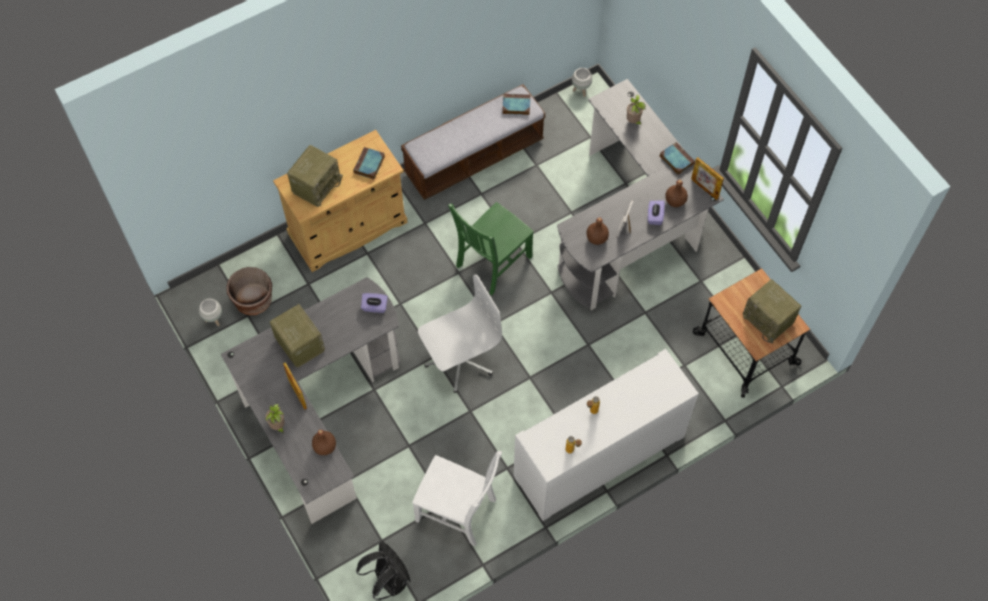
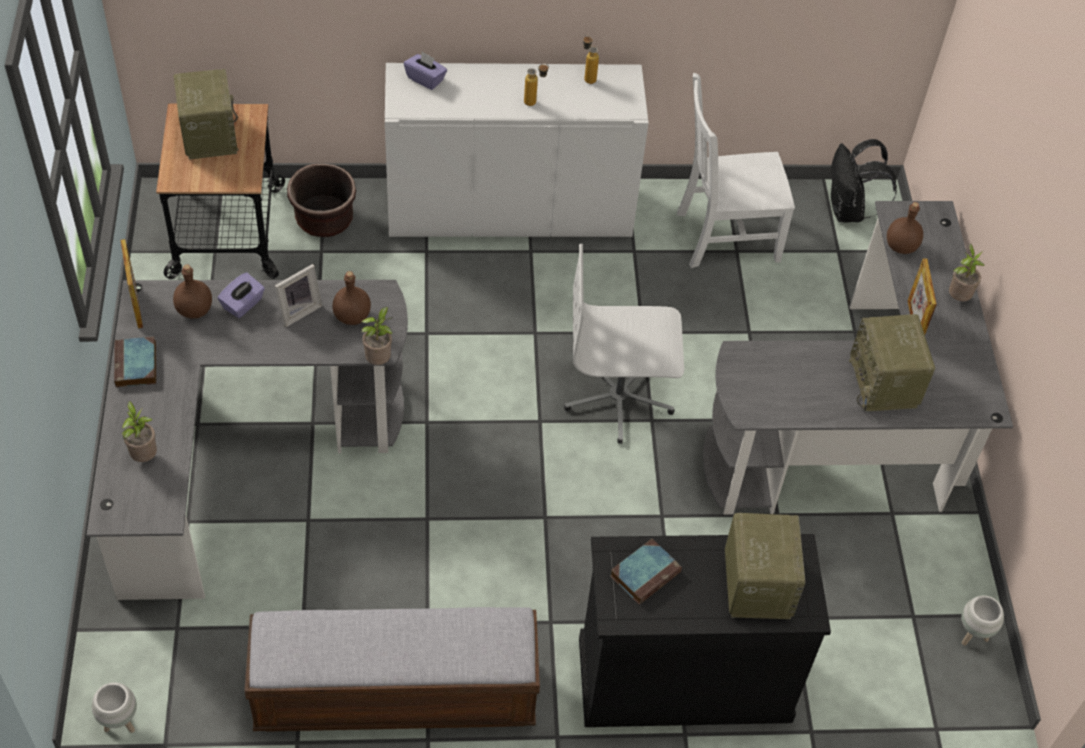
camera: 155 degrees left, 10 degrees down
(253, 300) = (895, 635): brown planter -> brown planter (324, 219)
(316, 185) = (756, 583): radio -> radio turned 120 degrees clockwise
(348, 228) = (684, 679): beige cabinet -> black cabinet
(374, 307) = (745, 380): purple tissue box -> purple tissue box (425, 79)
(458, 511) = (723, 236): white chair -> white chair turned 60 degrees counterclockwise
(492, 263) = (484, 506): green chair -> none
(515, 106) = (293, 645): book -> none
(565, 222) = (379, 360): none -> potted plant

